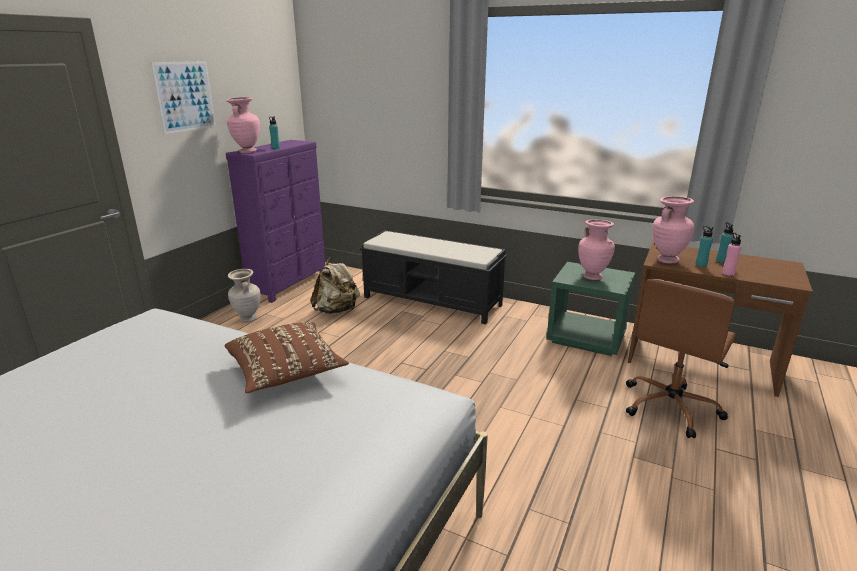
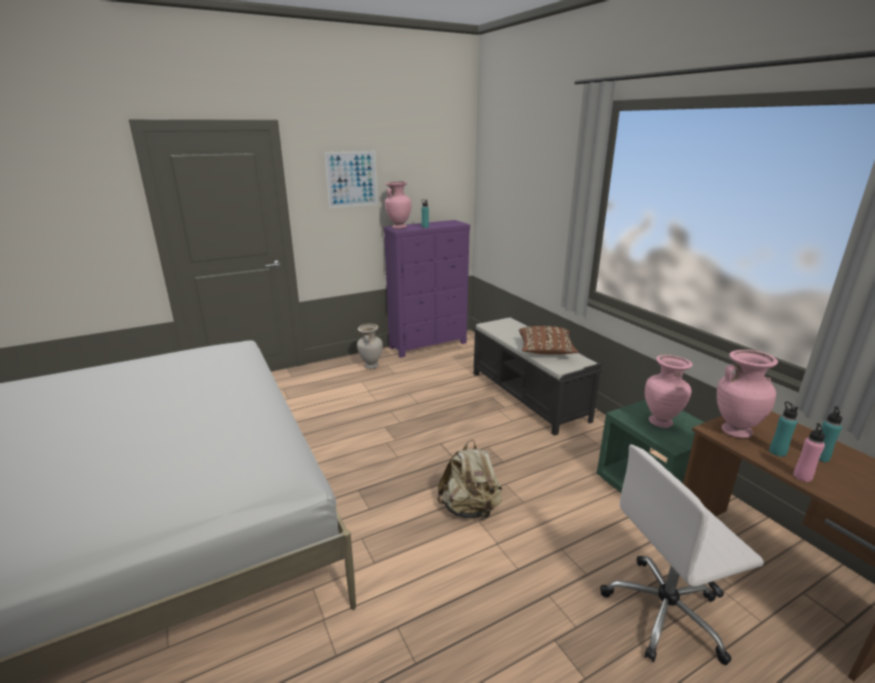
camera: 35 degrees right, 0 degrees up
(286, 372) = (237, 416): brown pillow -> brown pillow (545, 351)
(337, 310) = (439, 379): beige backpack -> beige backpack (470, 509)
(671, 407) = (666, 612): brown office chair -> white office chair

